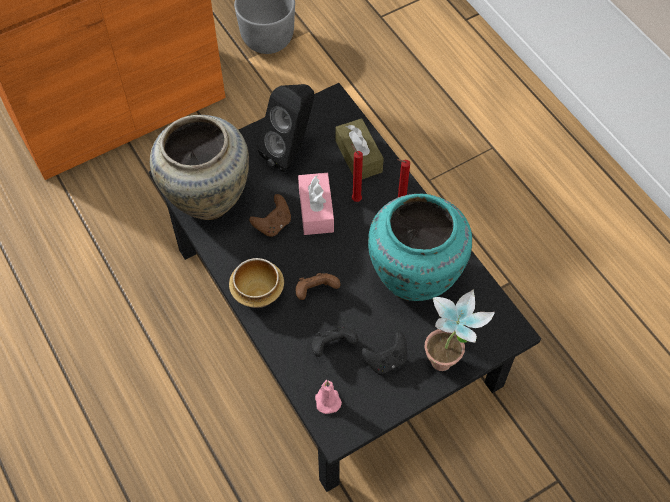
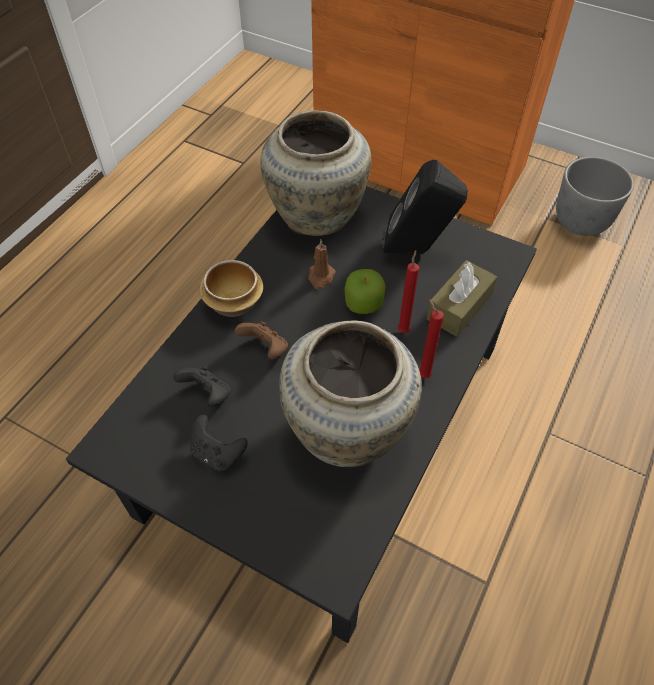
camera: 60 degrees right, 5 degrees down
(273, 224) = (321, 277): brown game controller -> brown candle
(316, 210) = (363, 303): pink tissue box -> apple
(327, 399) = (140, 420): pink candle -> none
(415, 273) = (349, 430): turquoise vase -> beige vase
(448, 357) = (257, 518): potted plant -> none

